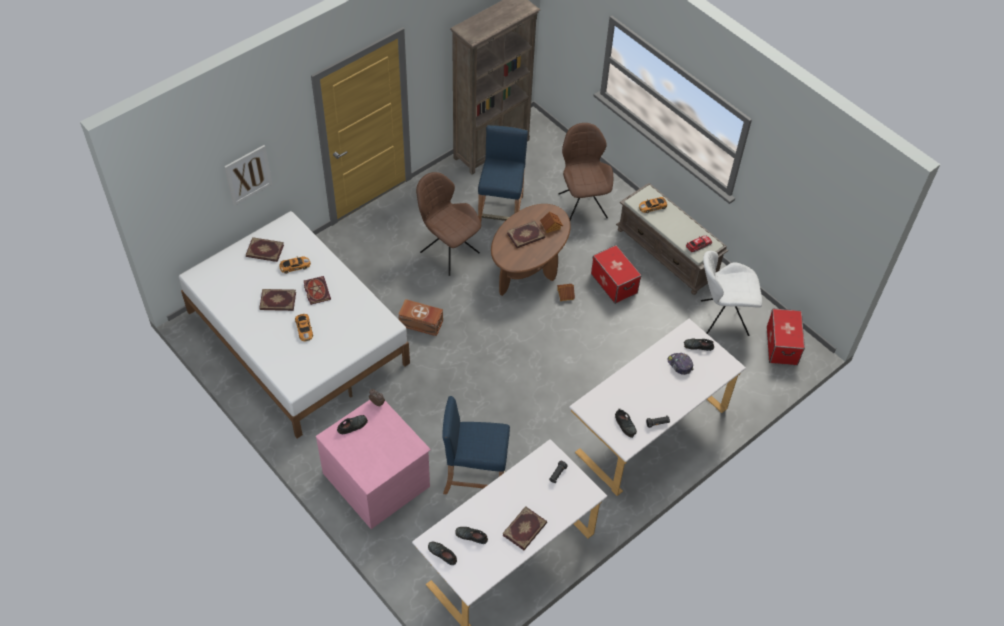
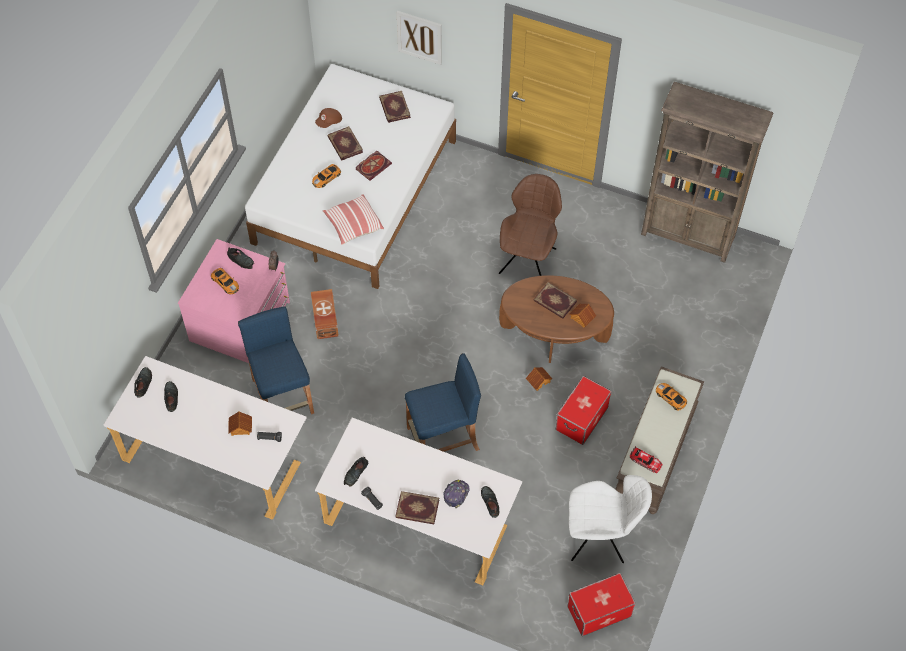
camera: 65 degrees right, 5 degrees up
(244, 302) = (329, 122): none -> brown cap
(294, 266) = (391, 137): toy car -> toy car (225, 282)
(368, 330) = (353, 225): none -> pillow
(421, 324) = (427, 277): brown storage box -> brown storage box (324, 320)
(501, 212) = (608, 281): blue stool -> blue stool (443, 439)
(525, 529) = (198, 436): book -> book (417, 509)
(534, 492) = (240, 428): none -> toy house
(582, 204) = (669, 347): brown chair -> none
(722, 318) = (600, 538): white chair -> white chair turned 120 degrees clockwise

